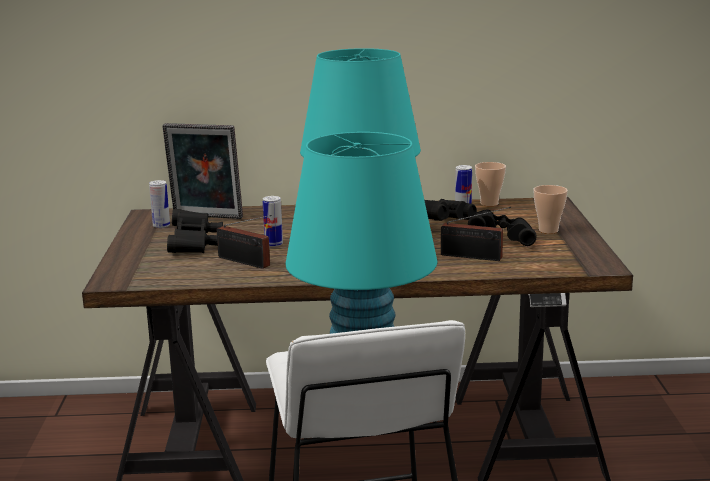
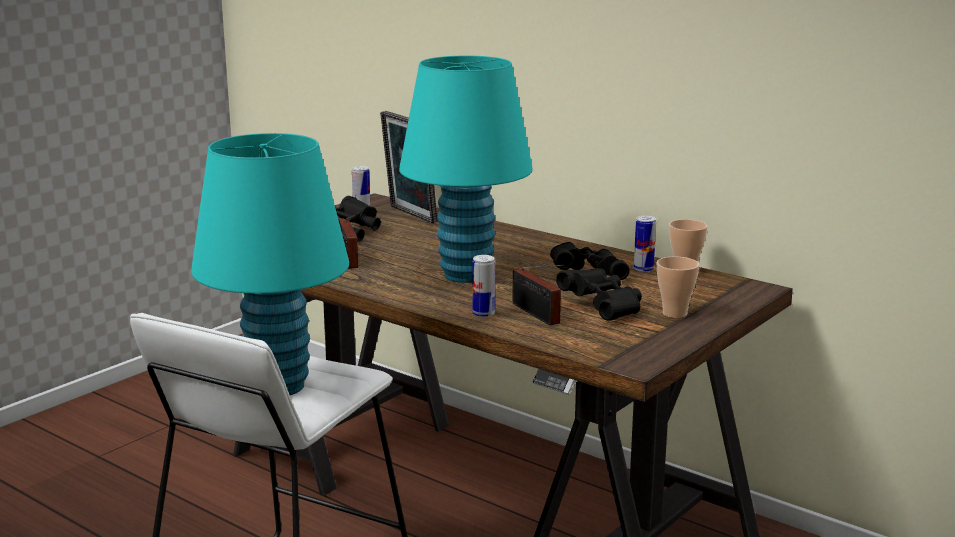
camera: 40 degrees right, 0 degrees up
(273, 244) = (404, 251): can -> can (483, 314)

